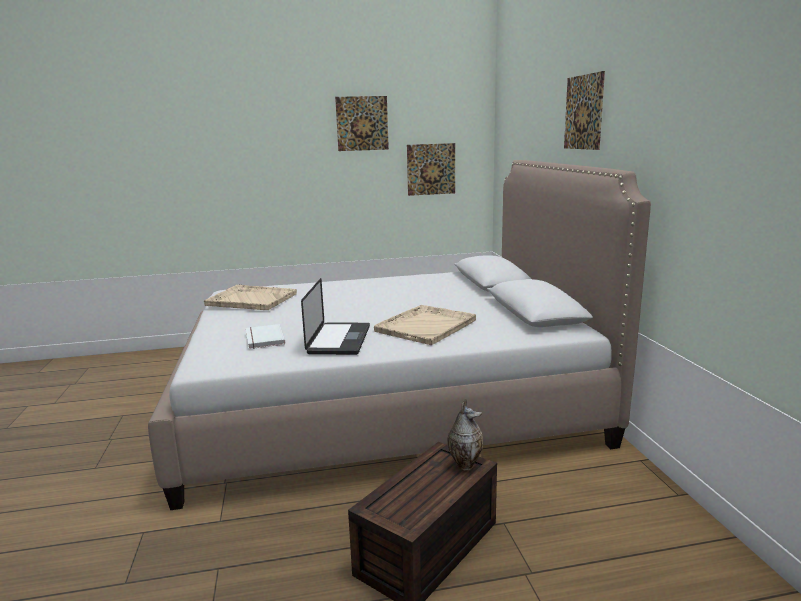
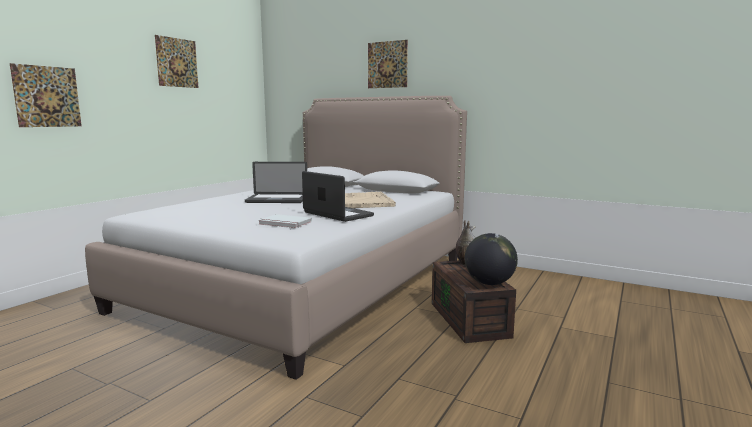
camera: 50 degrees left, 5 degrees down
(251, 299) = (187, 212): beige tray -> none
(359, 299) = (277, 200): none -> laptop
(407, 512) = (489, 283): none -> globe
(431, 169) = (228, 107): picture -> picture (47, 96)

